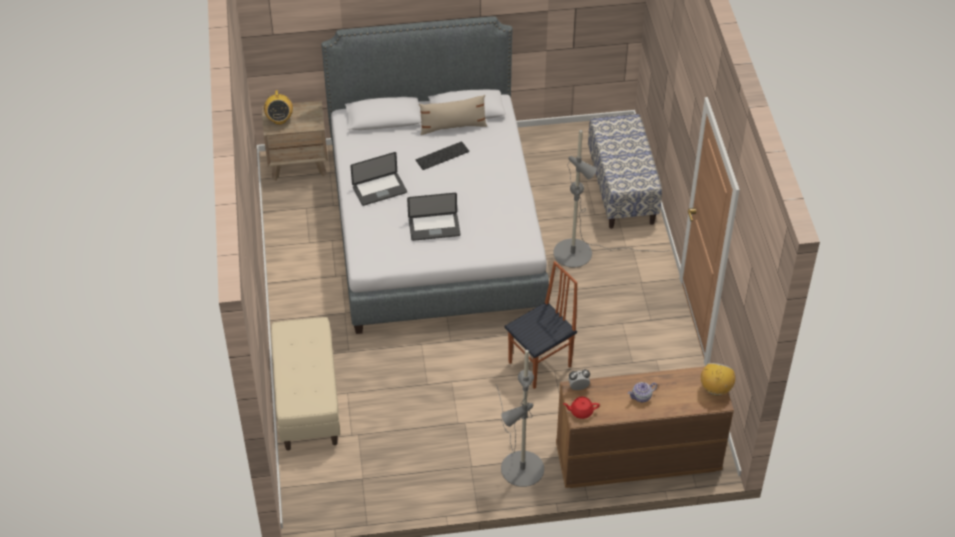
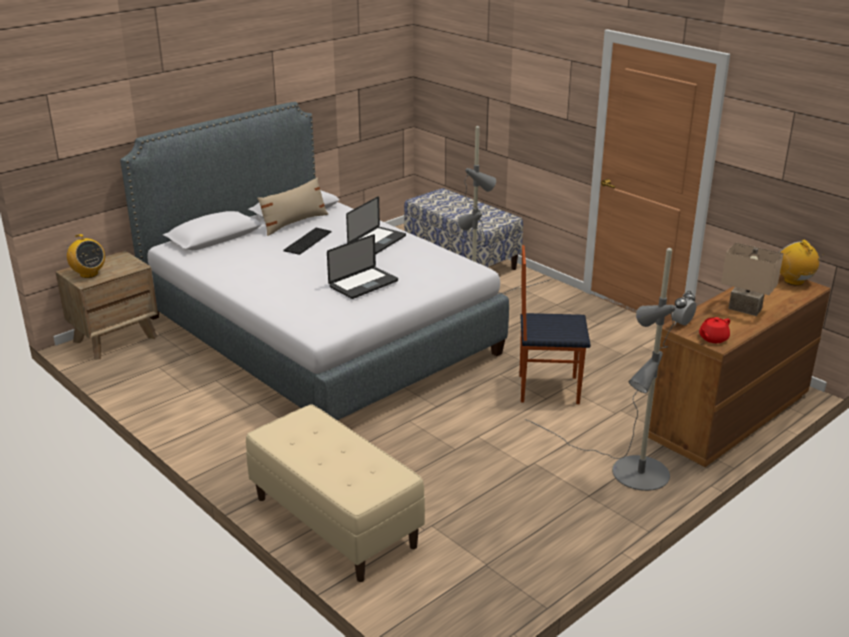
camera: 35 degrees left, 20 degrees down
(379, 190) = (269, 279): laptop -> laptop (377, 241)
(541, 365) = (547, 388): chair -> chair turned 105 degrees counterclockwise
(642, 397) = (746, 308): teapot -> beige table lamp

